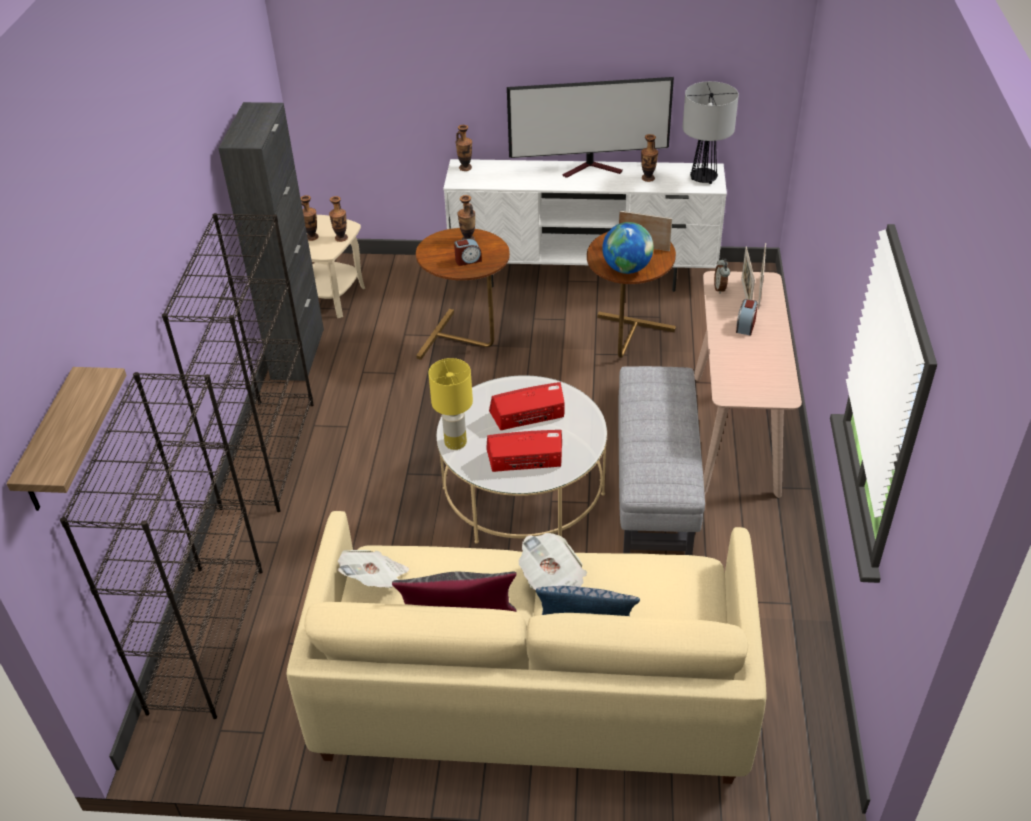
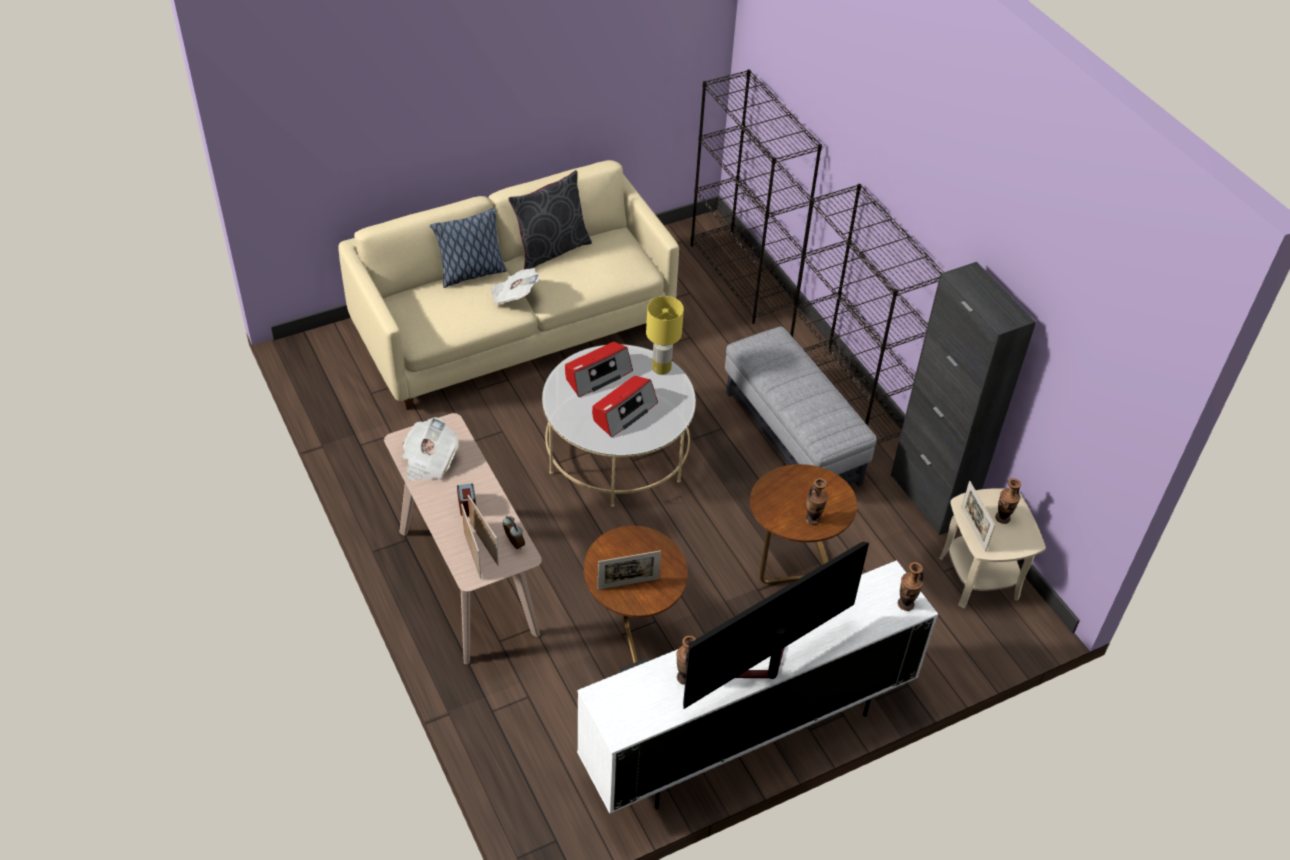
camera: 145 degrees right, 5 degrees up
(50, 444) = (769, 47): shelf -> none
(341, 238) = (973, 529): vase -> picture frame
(375, 579) = (628, 256): newspaper -> newspaper (429, 461)
(468, 260) = (788, 492): alarm clock -> none
(626, 269) = (625, 544): globe -> none
(654, 486) = (513, 498): grey ottoman -> grey ottoman (792, 437)
(704, 179) = (618, 706): table lamp -> none

